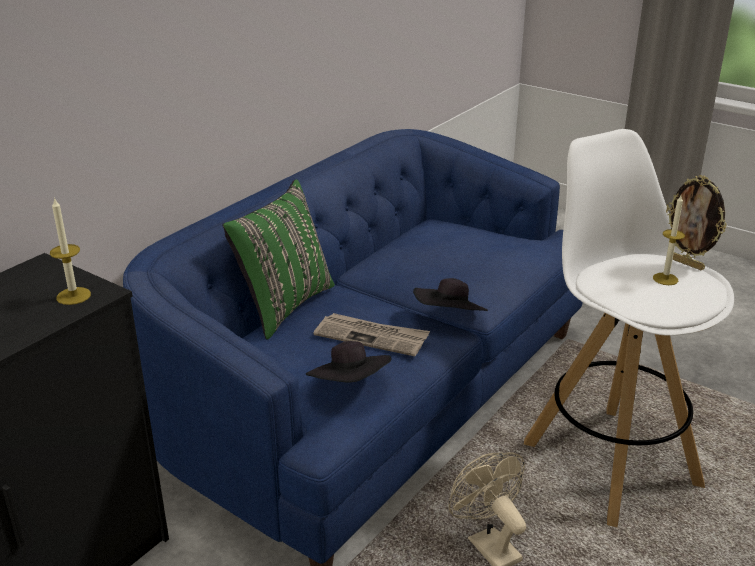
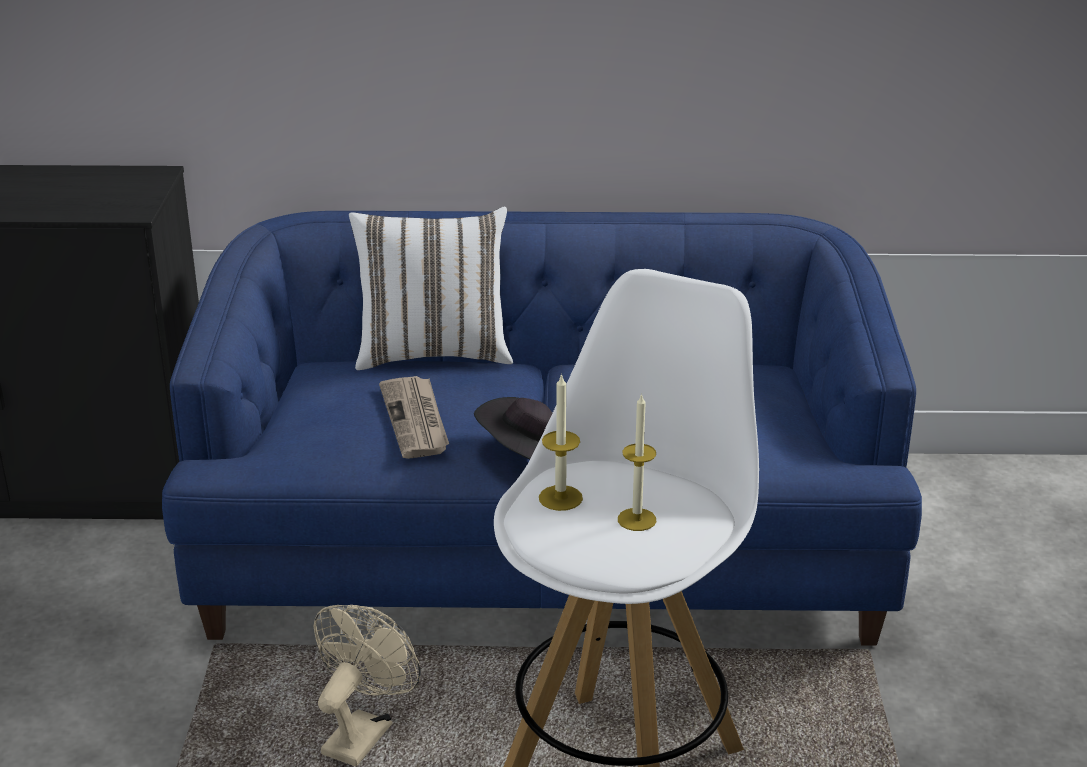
camera: 55 degrees right, 0 degrees up
(73, 296) = (117, 205): candle -> candle (560, 498)
(283, 306) = (433, 353): green pillow -> white pillow
(350, 386) = (306, 442): black hat -> none
(687, 263) = (714, 528): picture frame -> none

